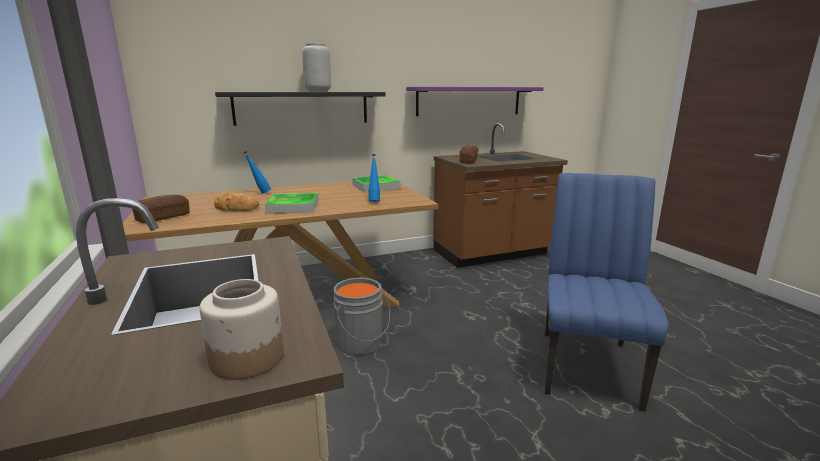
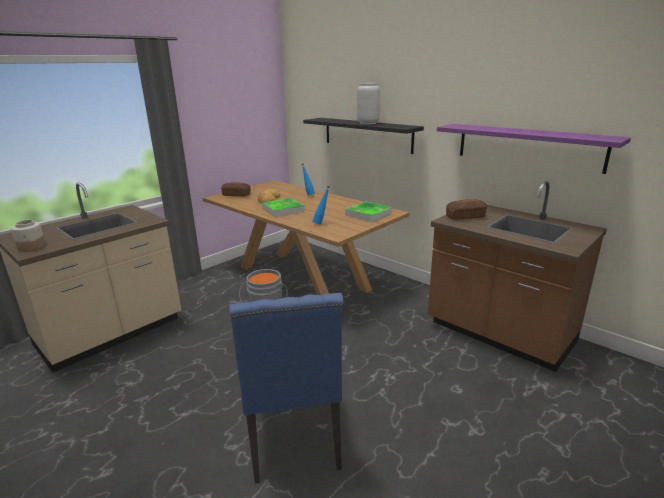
camera: 65 degrees right, 5 degrees up
(588, 368) = (293, 431): blue chair -> blue chair turned 90 degrees clockwise

